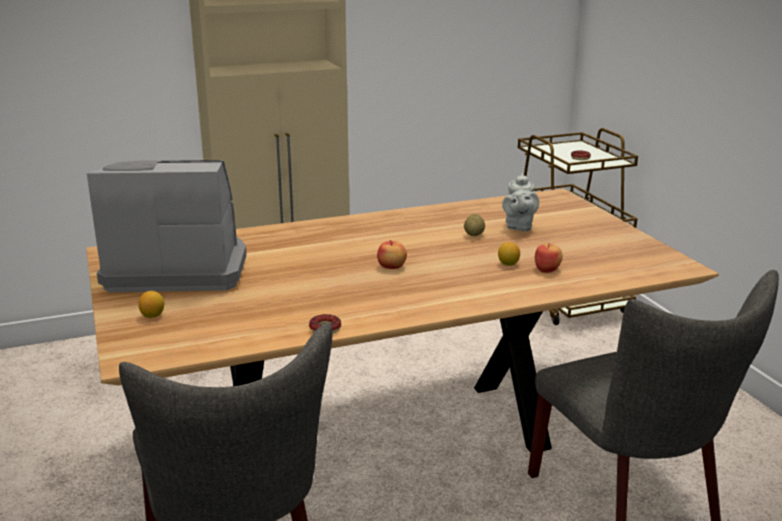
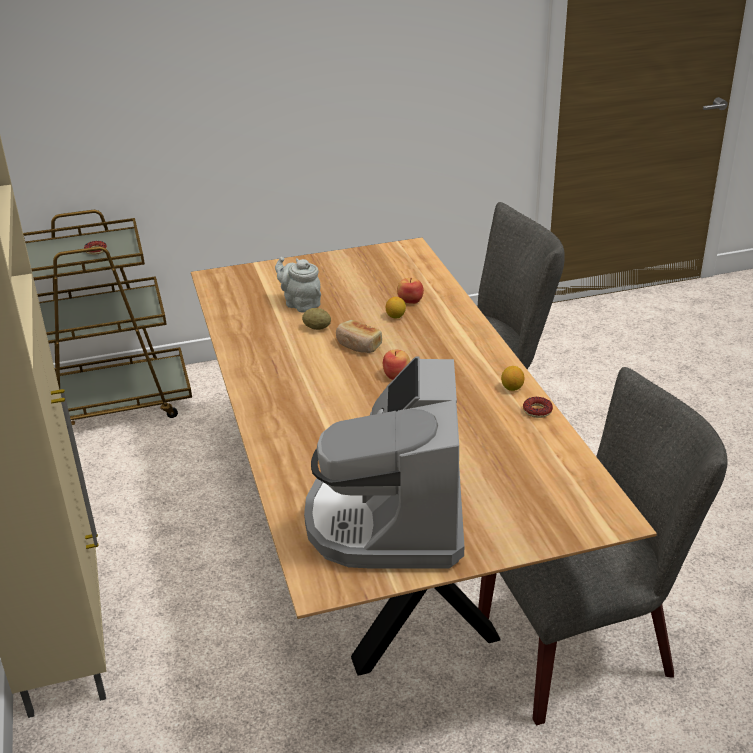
camera: 85 degrees left, 10 degrees up
(152, 315) = (517, 519): lemon -> lemon (512, 388)
(444, 251) = (358, 345): none -> bread
(518, 226) = (300, 304): grey teapot -> grey teapot turned 150 degrees counterclockwise

